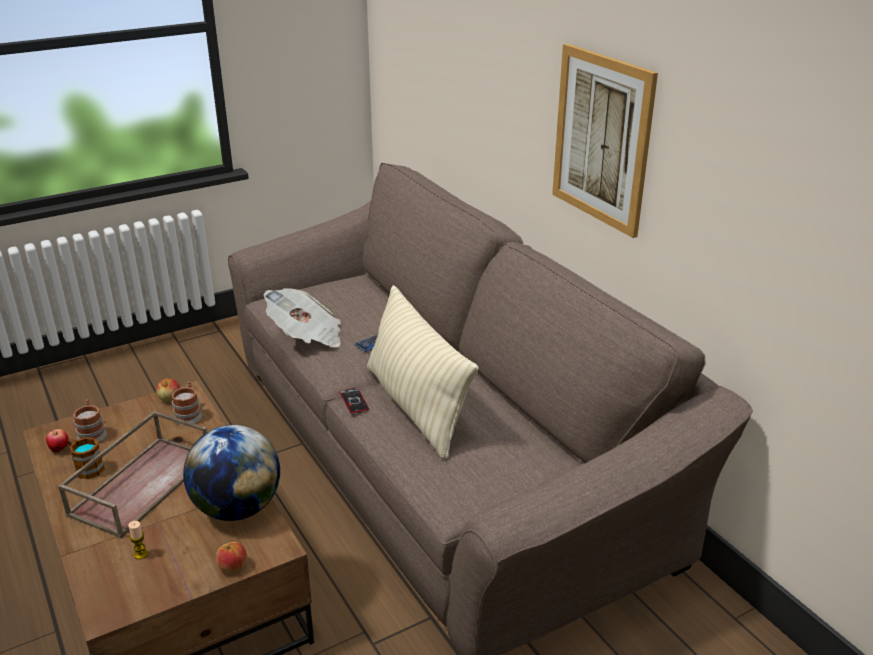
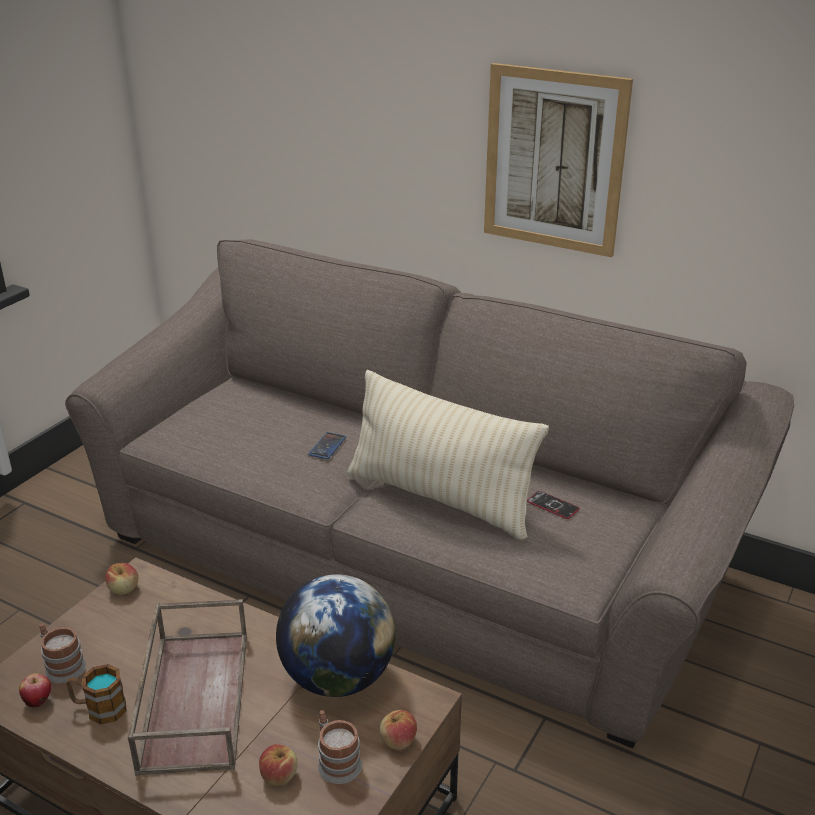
camera: 30 degrees left, 0 degrees up
(141, 554) = (279, 775): candle -> apple
(189, 414) = (168, 598): mug -> mug (336, 761)
(306, 336) = (243, 462): newspaper -> none
(354, 401) = (368, 514): phone -> phone (552, 506)

